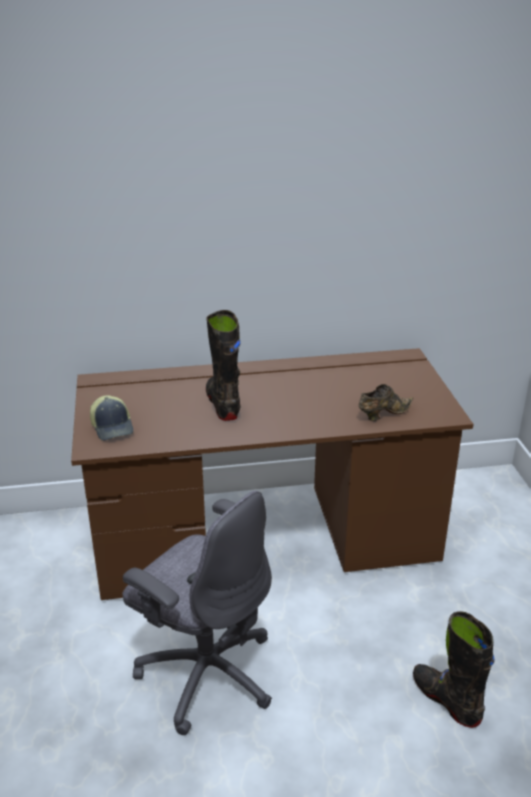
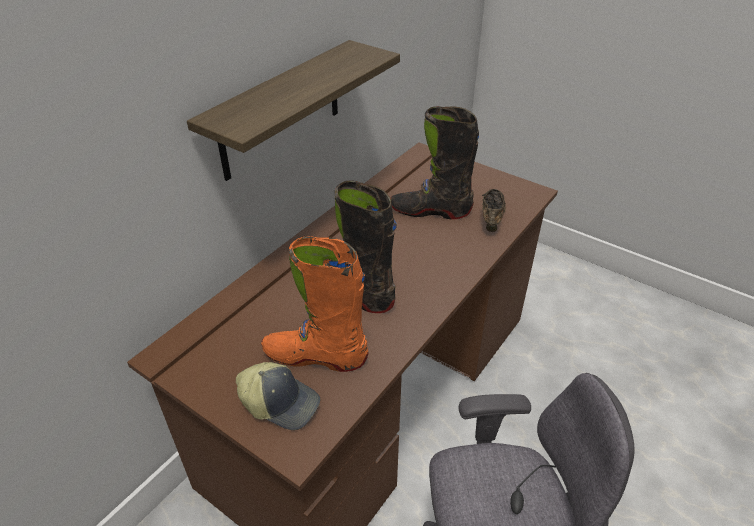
camera: 45 degrees left, 10 degrees up
(158, 419) = (315, 356): none -> orange boot
(247, 260) = (281, 110): none -> shelf
(446, 700) = (652, 431): black boot -> black boot (430, 211)

